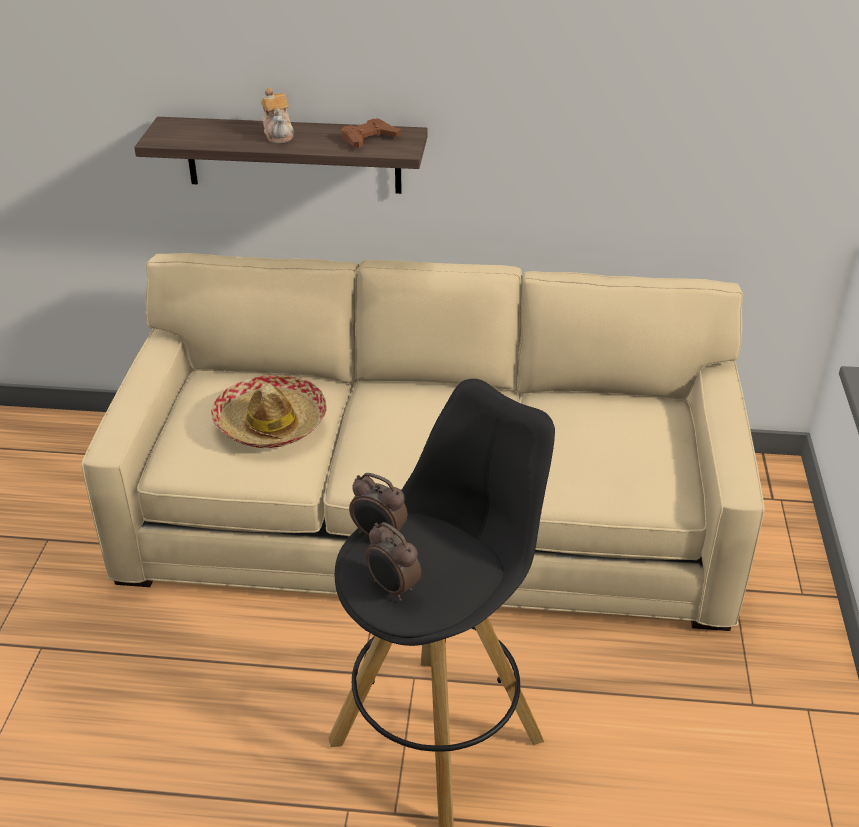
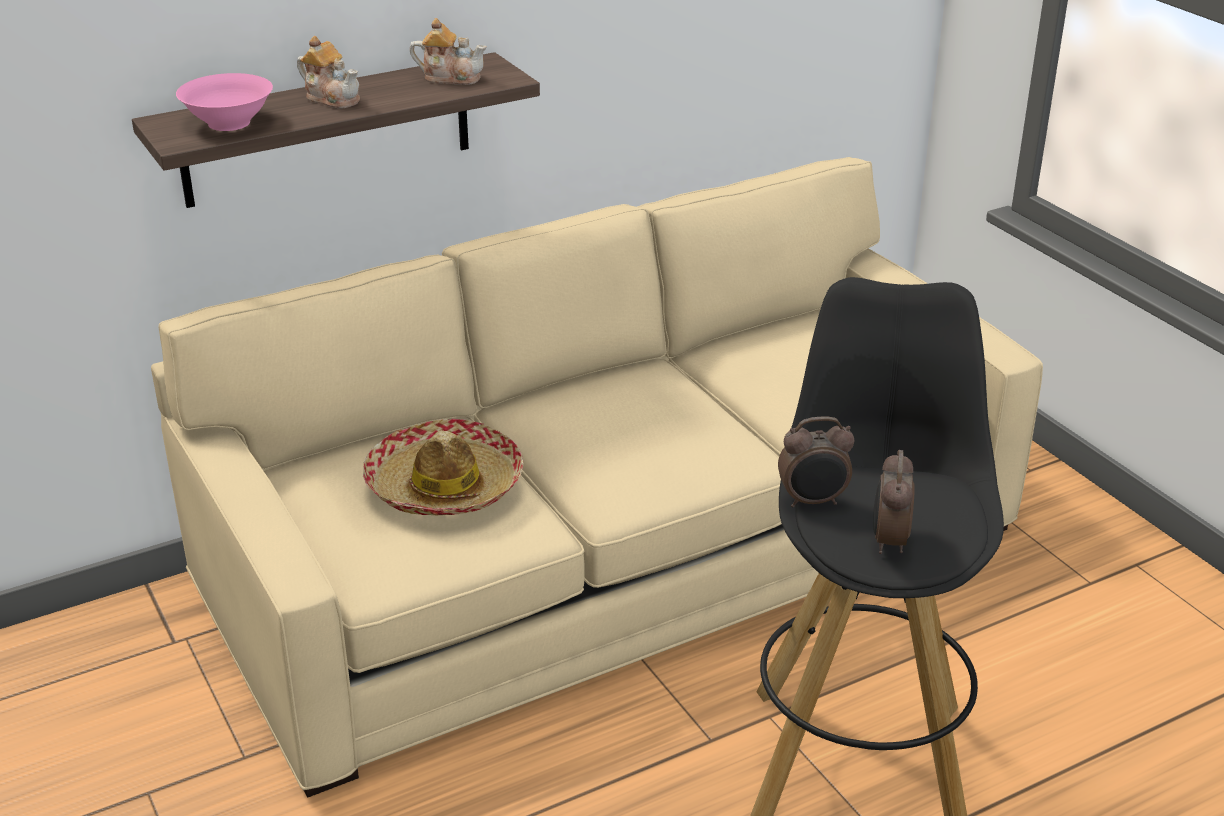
camera: 35 degrees left, 5 degrees down
(198, 135) = (229, 123): none -> pink bowl
(369, 139) = (450, 77): brown game controller -> teapot
(392, 588) = (888, 541): alarm clock -> alarm clock turned 90 degrees clockwise

